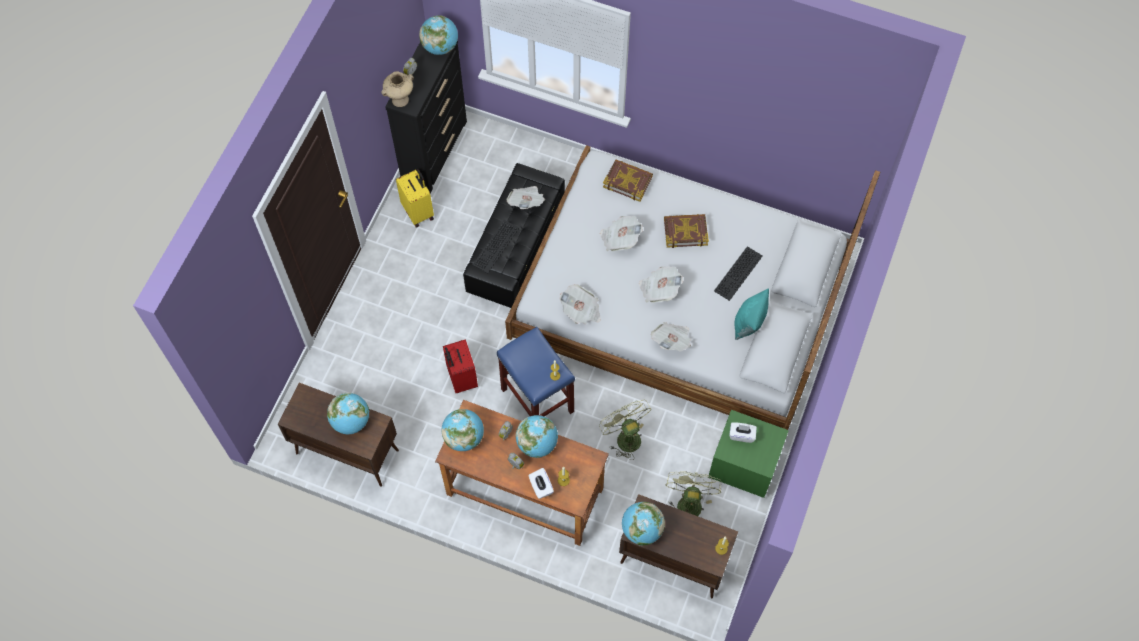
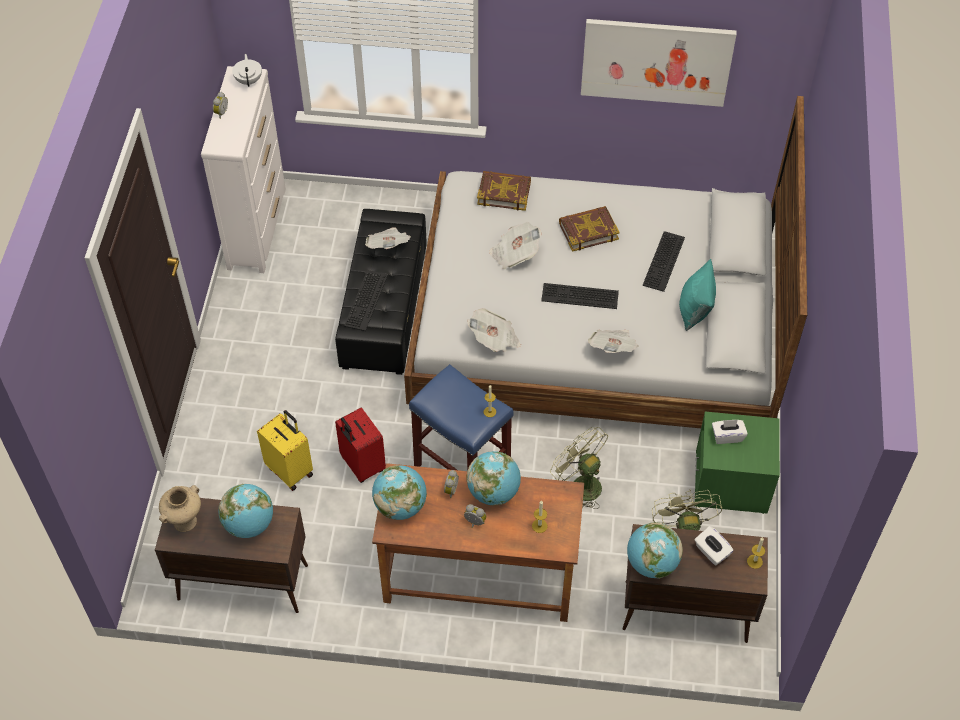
camera: 15 degrees left, 10 degrees down
(400, 100) = (217, 143): beige vase -> beige vase (185, 522)
(419, 212) = (256, 295): yellow suitcase -> yellow suitcase (290, 470)
(435, 151) = (257, 227): black dresser -> white dresser
(440, 47) = (249, 80): globe -> white teapot
(541, 487) = (514, 540): white tissue box -> white tissue box (711, 552)
(659, 289) = (579, 297): newspaper -> keyboard
(769, 110) = (656, 61): none -> picture

